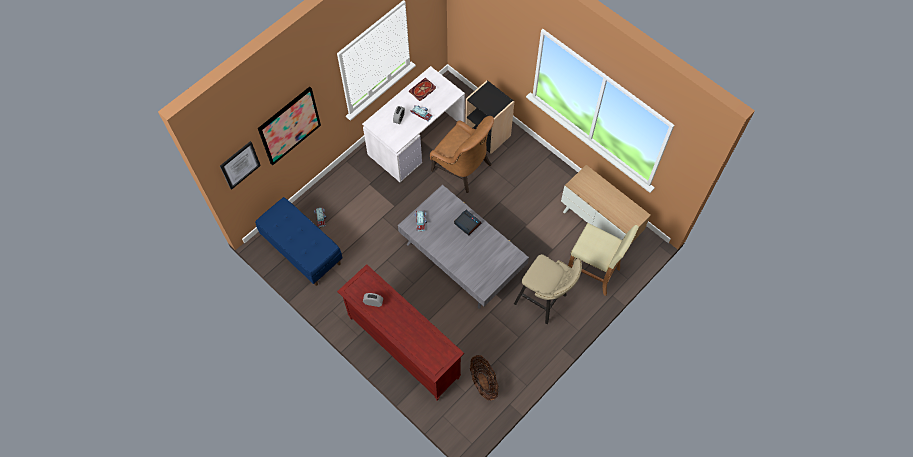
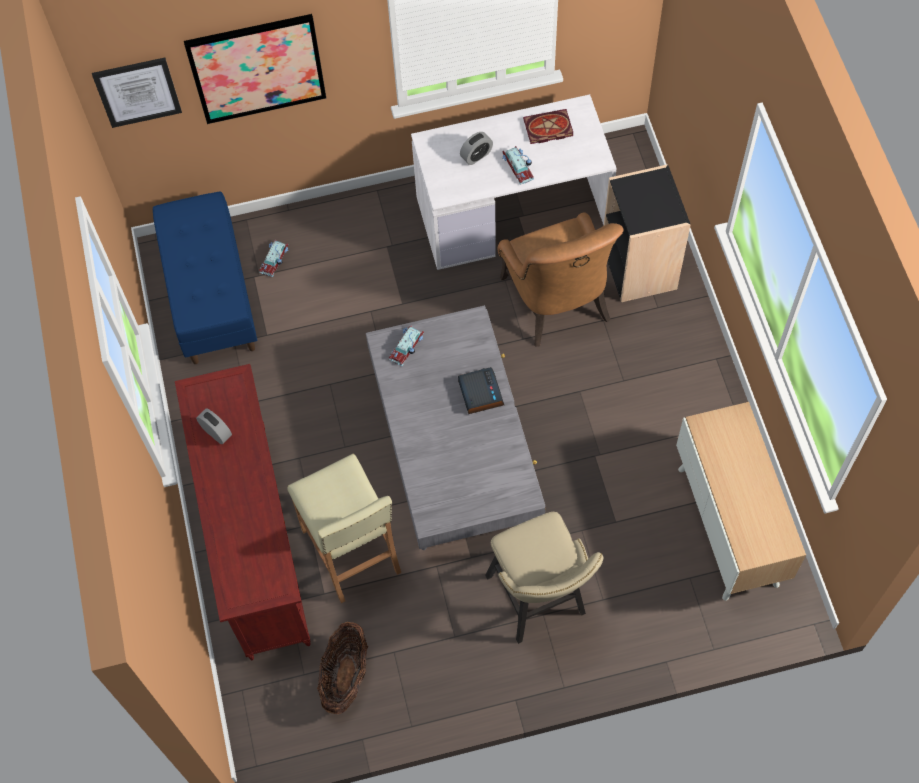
camera: 35 degrees right, 0 degrees up
(593, 272) = (660, 602): beige stool -> beige stool (352, 552)

